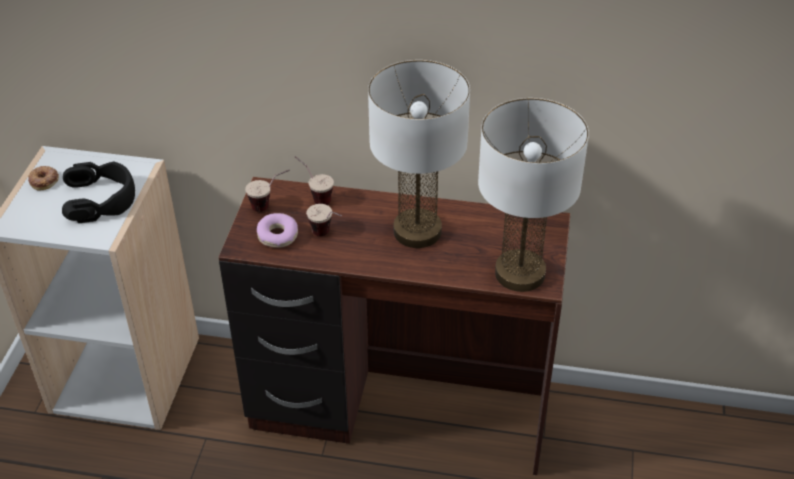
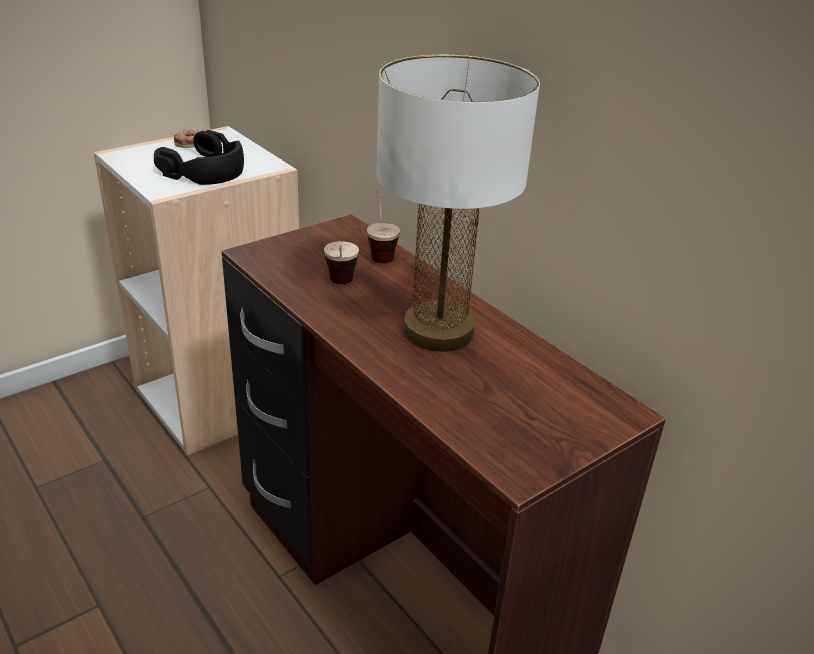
camera: 40 degrees right, 10 degrees down
(270, 205) = (330, 238): cup -> none
(277, 236) = (296, 262): donut -> none
(519, 274) = (500, 440): table lamp -> none

